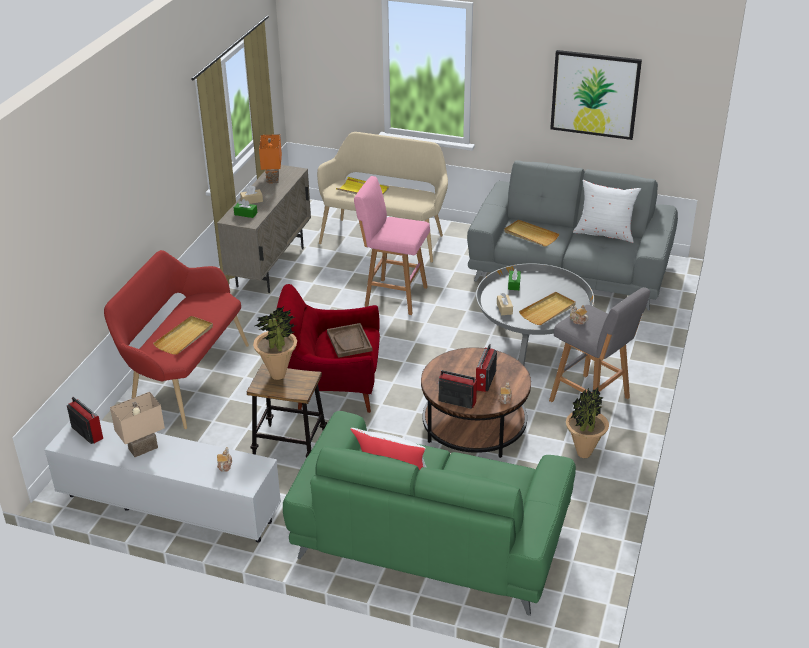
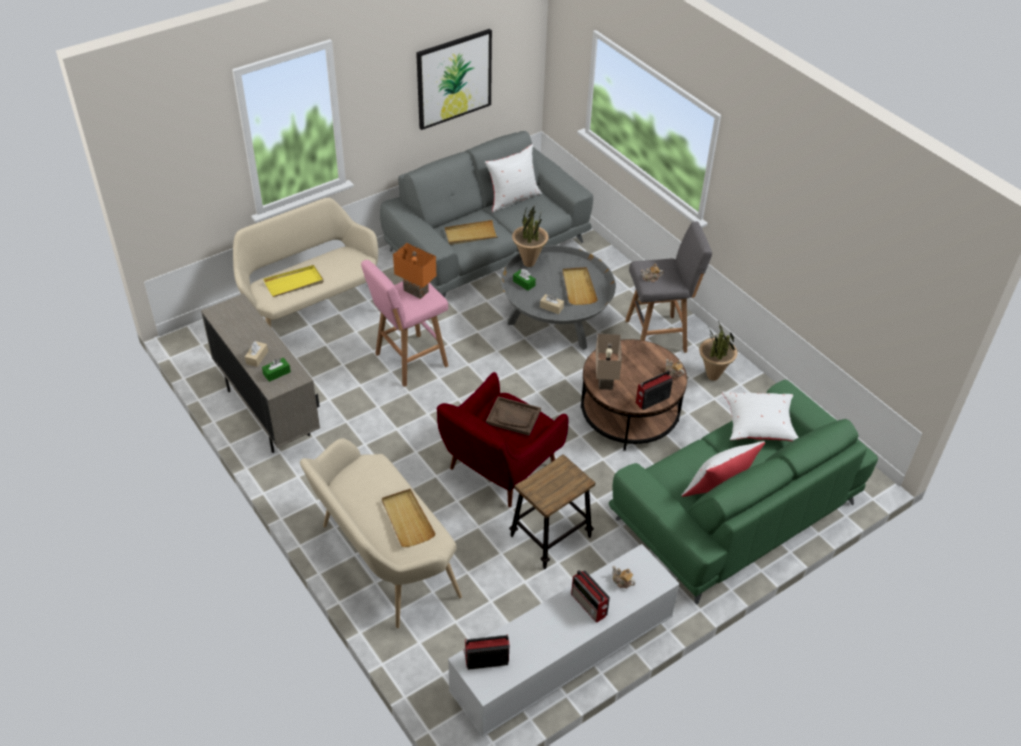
camera: 55 degrees left, 10 degrees up
(143, 449) = (550, 628): beige table lamp -> beige table lamp (606, 382)
(184, 379) = (382, 562): red bench -> beige bench
(273, 178) = (233, 323): orange table lamp -> orange table lamp (417, 290)
(278, 375) = (541, 483): potted plant -> potted plant (529, 263)
(485, 381) = (641, 371): radio -> radio (589, 606)
(501, 475) = (758, 426): none -> white pillow

